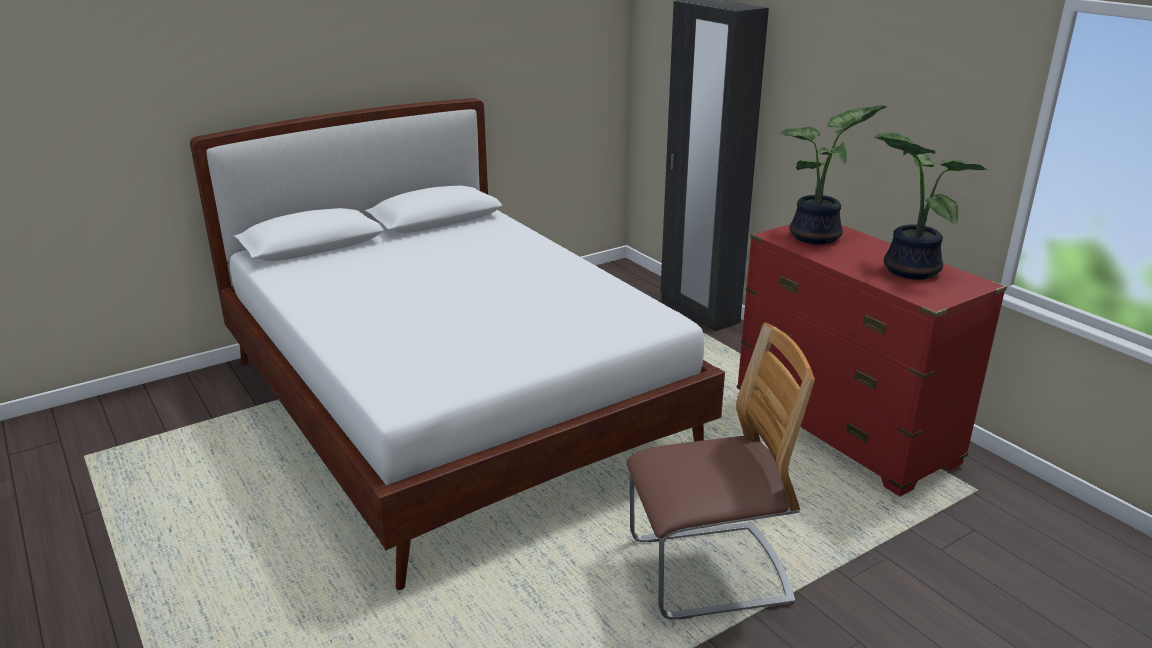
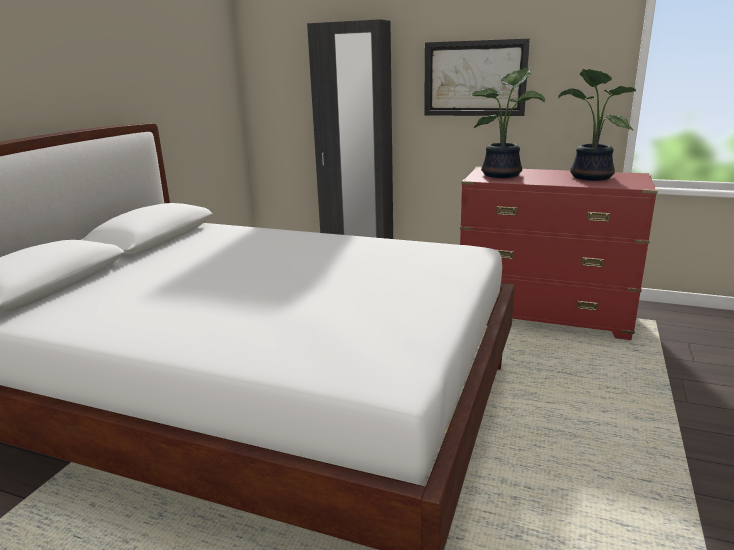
camera: 35 degrees left, 5 degrees down
(708, 571) = (616, 442): chair -> none
(849, 100) = (474, 78): none -> picture

